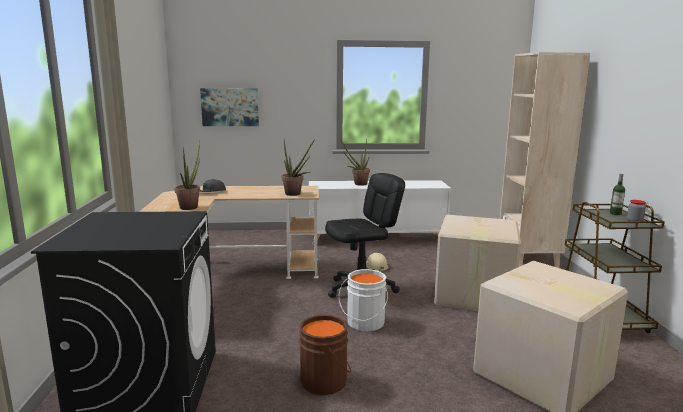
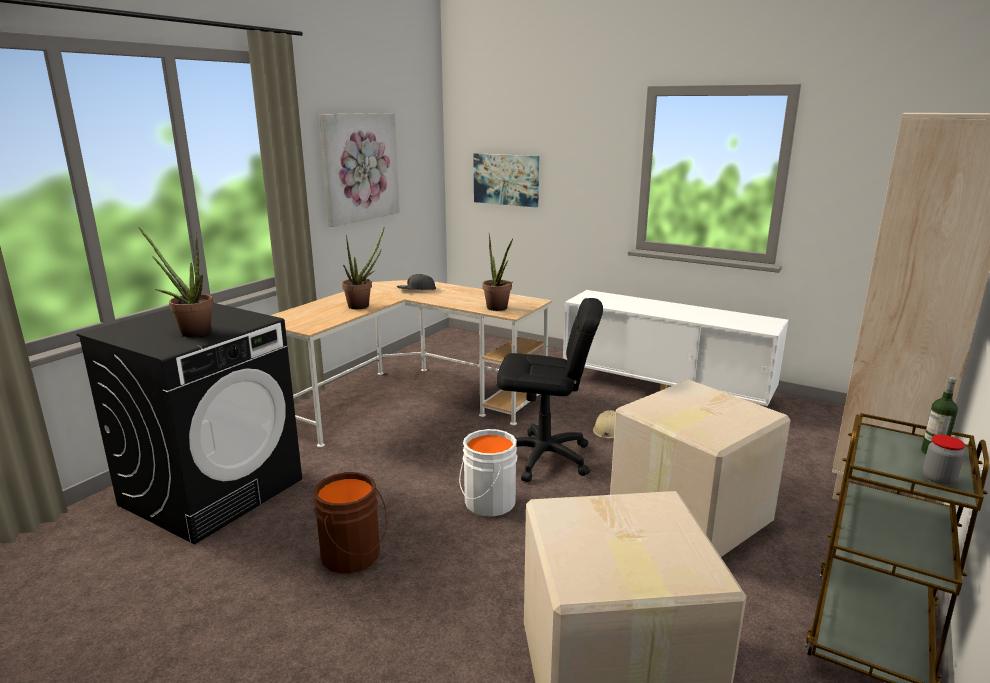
camera: 35 degrees right, 5 degrees up
(138, 97) = (360, 167): none -> picture
(357, 184) = (642, 305): potted plant -> potted plant (190, 331)

